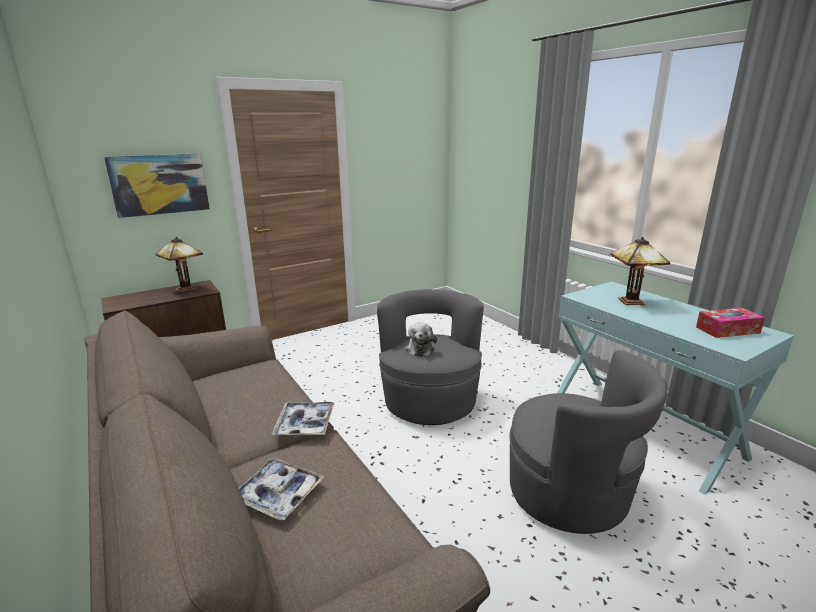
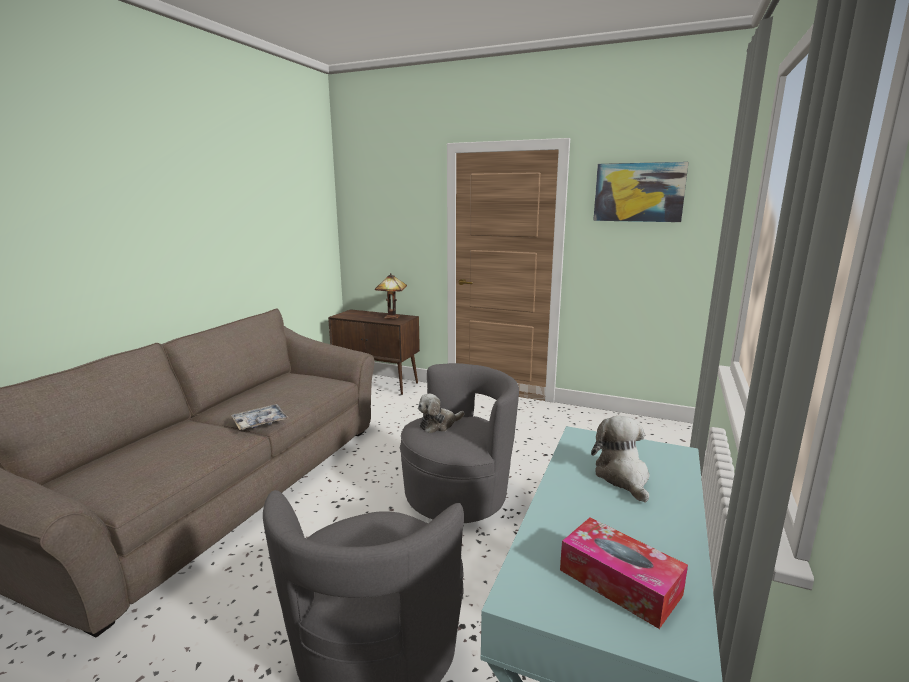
camera: 55 degrees right, 5 degrees down
(159, 184) = (396, 231): picture -> picture (639, 192)
(278, 494) = (166, 442): tray -> none
(633, 302) = (623, 477): table lamp -> plush toy

